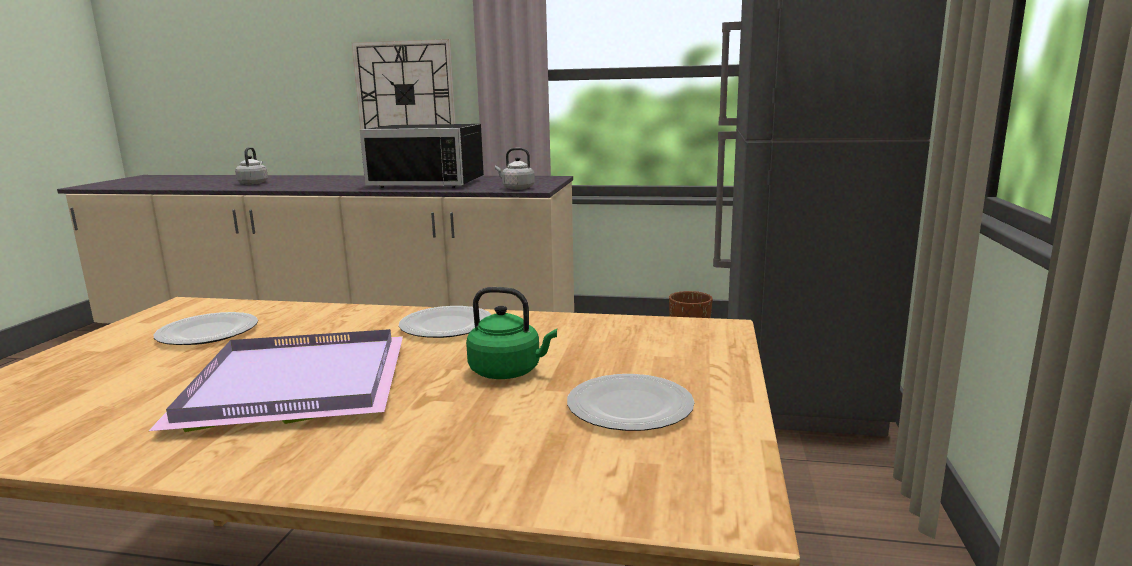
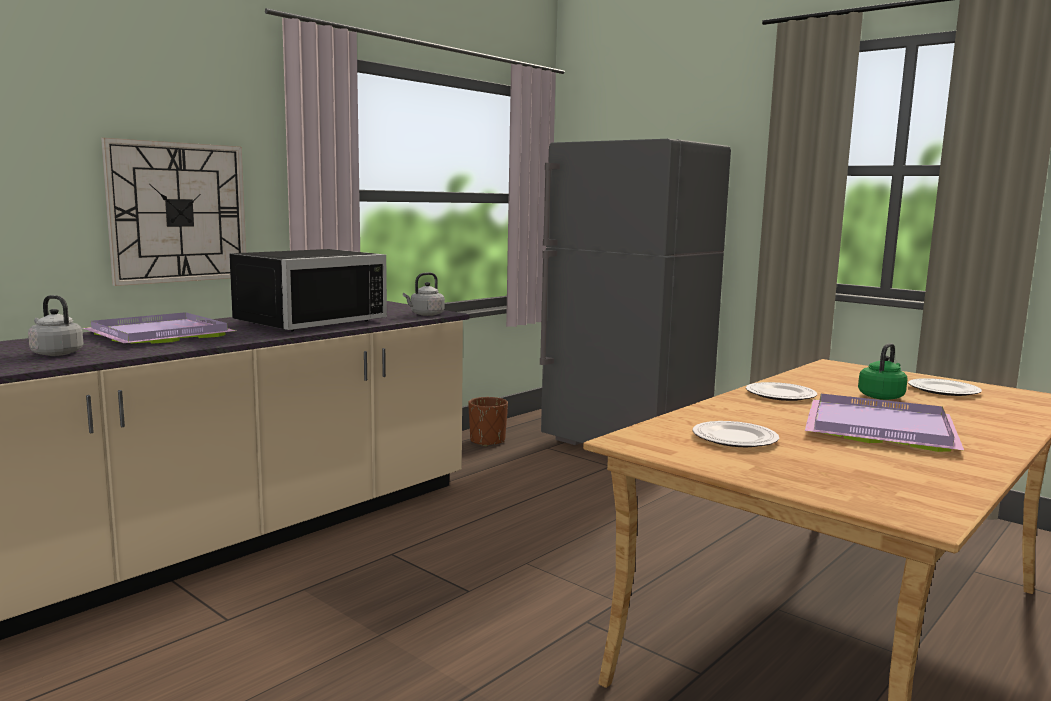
camera: 60 degrees left, 5 degrees down
(334, 180) = (163, 334): none -> purple tray

